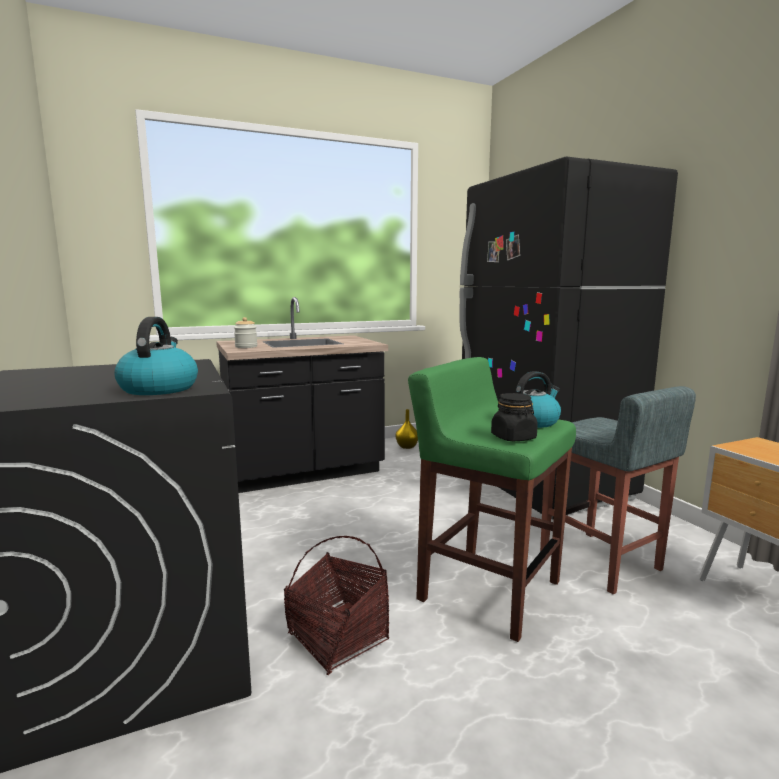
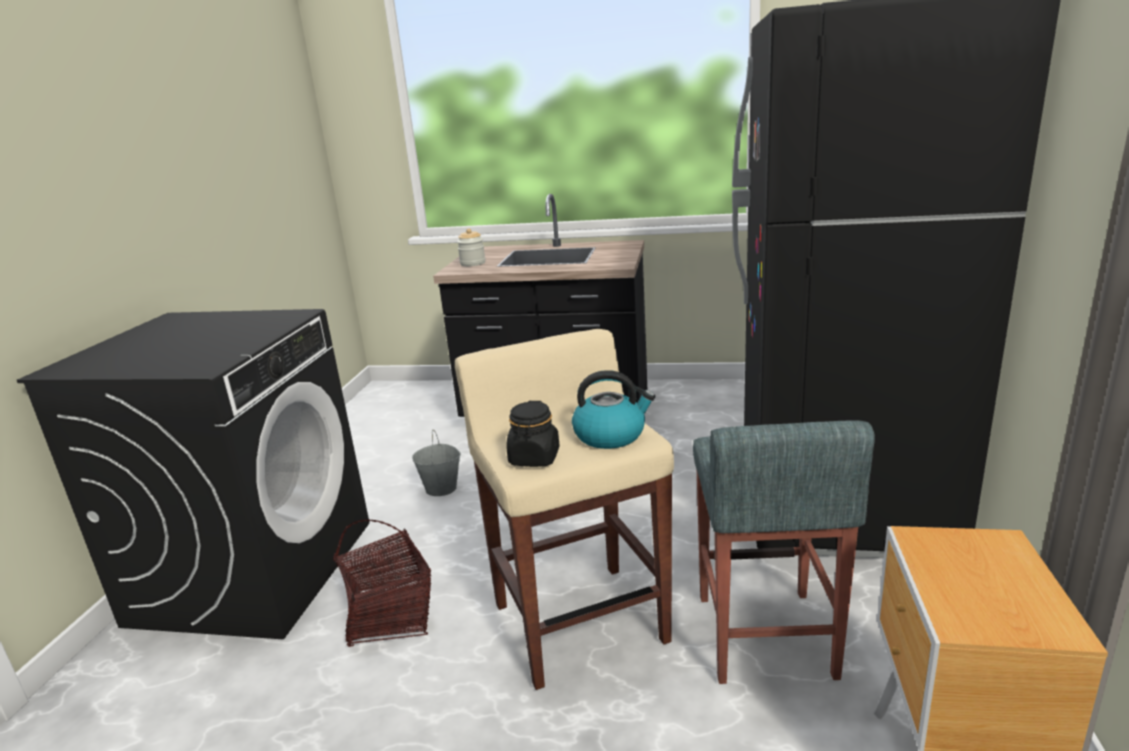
camera: 35 degrees right, 10 degrees up
(159, 388) = (185, 362): kettle -> none
(266, 537) = (441, 488): none -> grey bucket
(407, 447) = (718, 398): yellow vase -> none
(487, 590) = (579, 620): green stool -> beige stool

